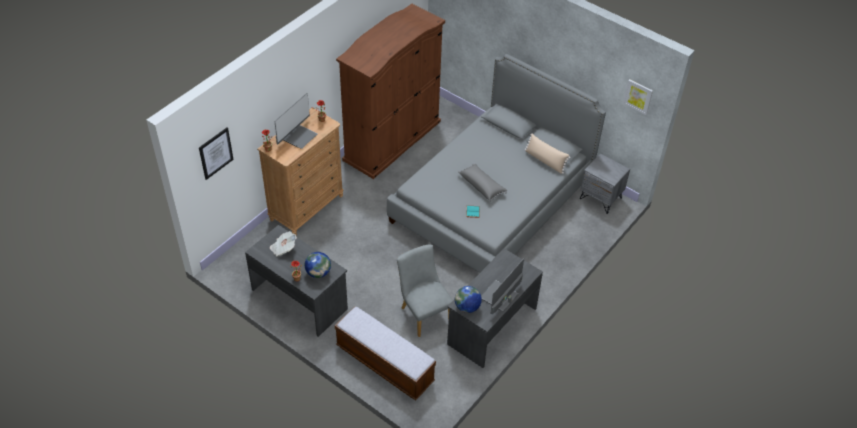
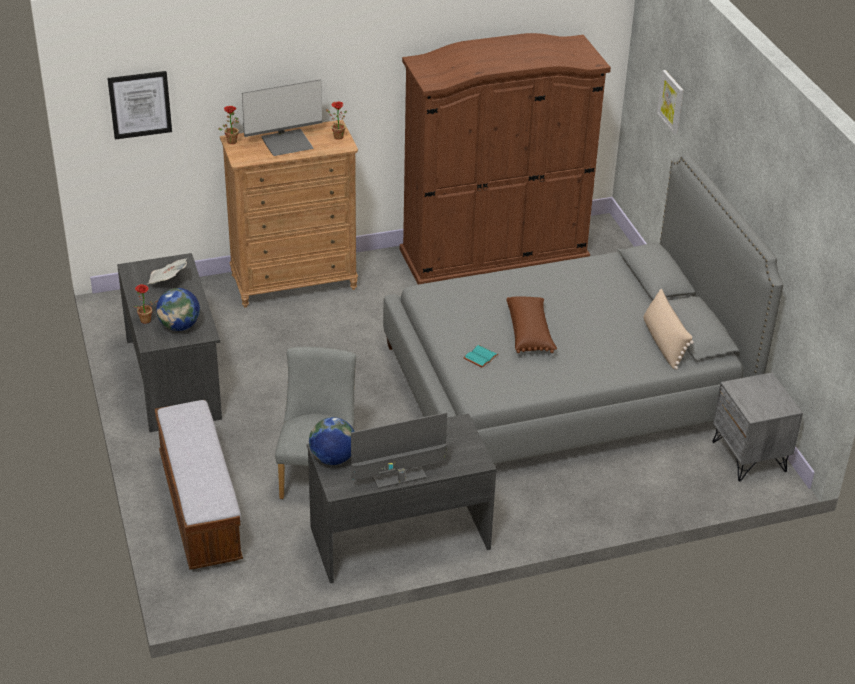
camera: 35 degrees right, 10 degrees down
(482, 186) = (530, 333): grey pillow -> brown pillow
(638, 96) = (829, 264): picture -> picture (671, 101)

